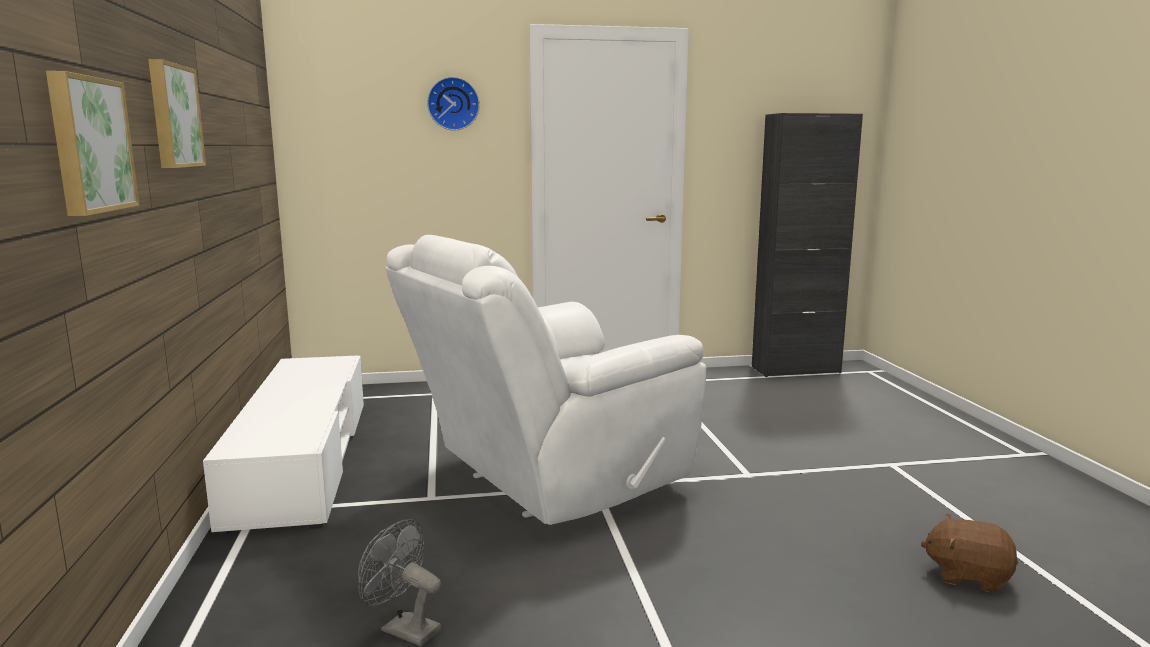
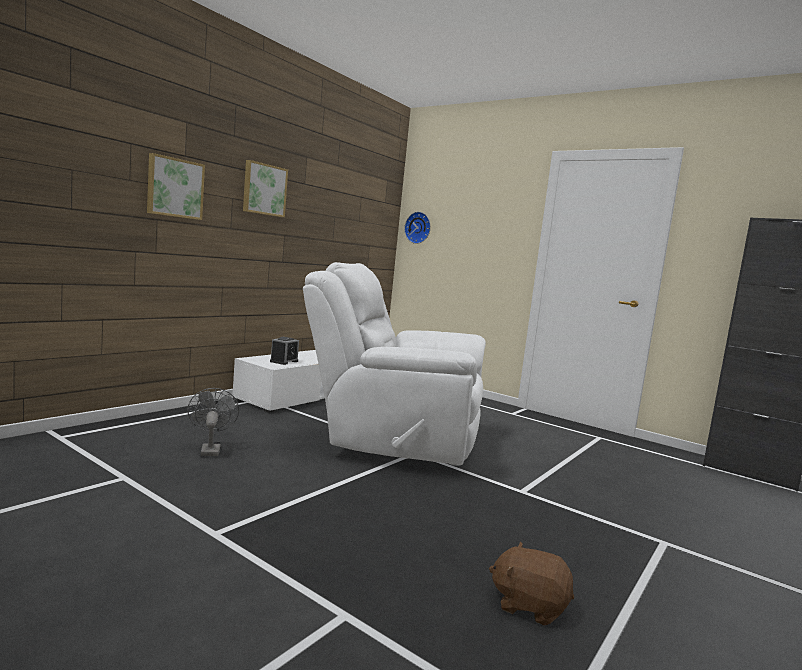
camera: 45 degrees right, 5 degrees down
(288, 431) = (284, 361): none -> alarm clock
(453, 104) = (494, 206): wall clock -> wall clock (418, 228)
(968, 575) = (529, 605): brown plush toy -> brown plush toy turned 45 degrees counterclockwise

